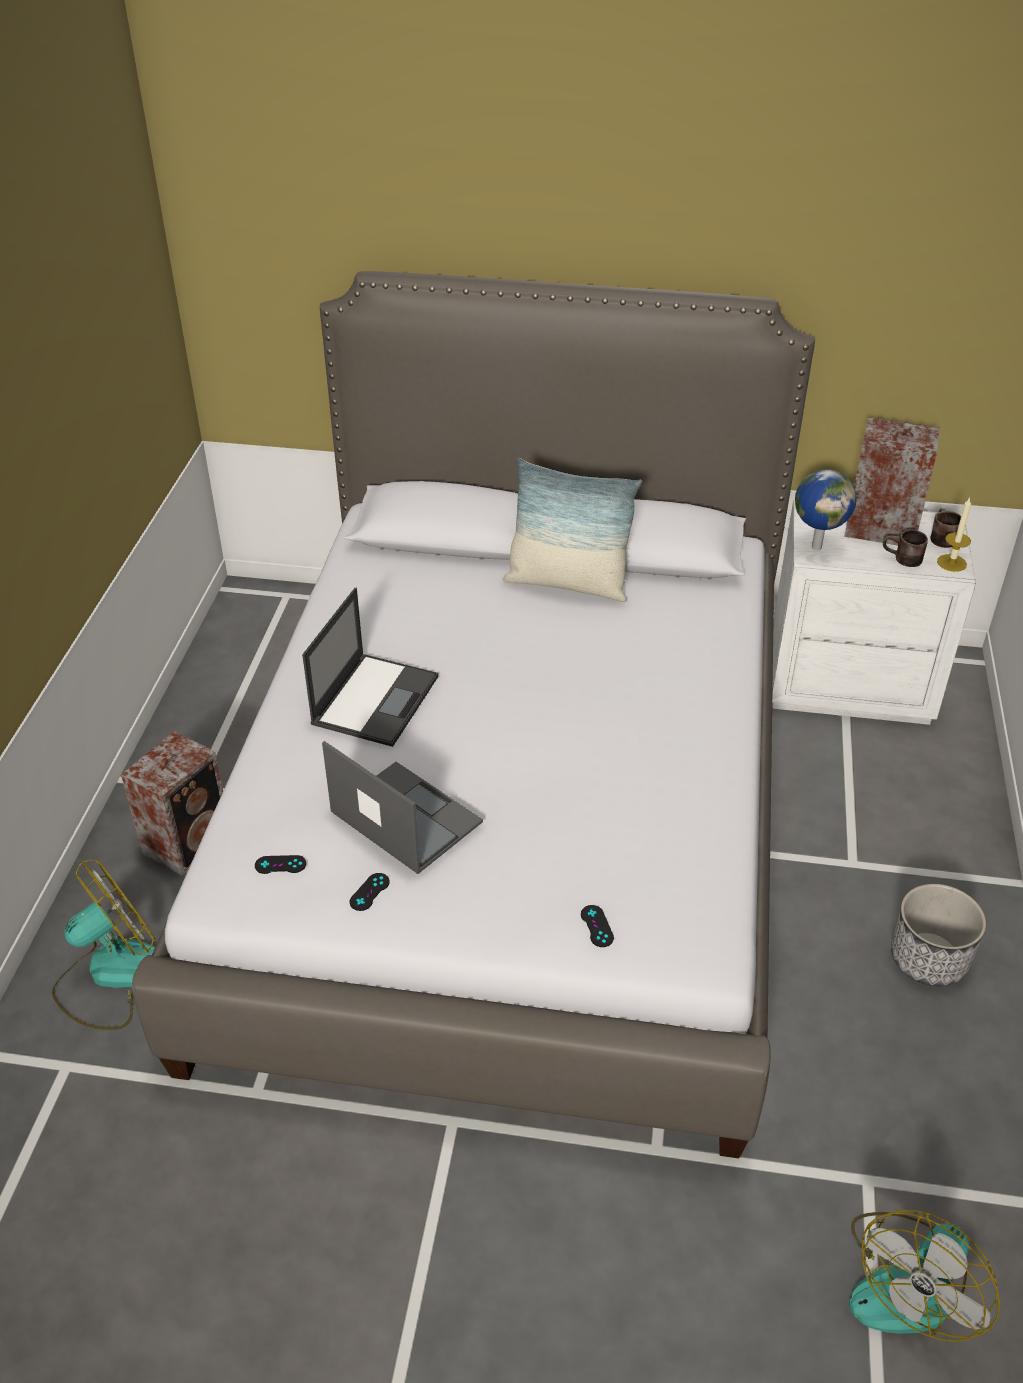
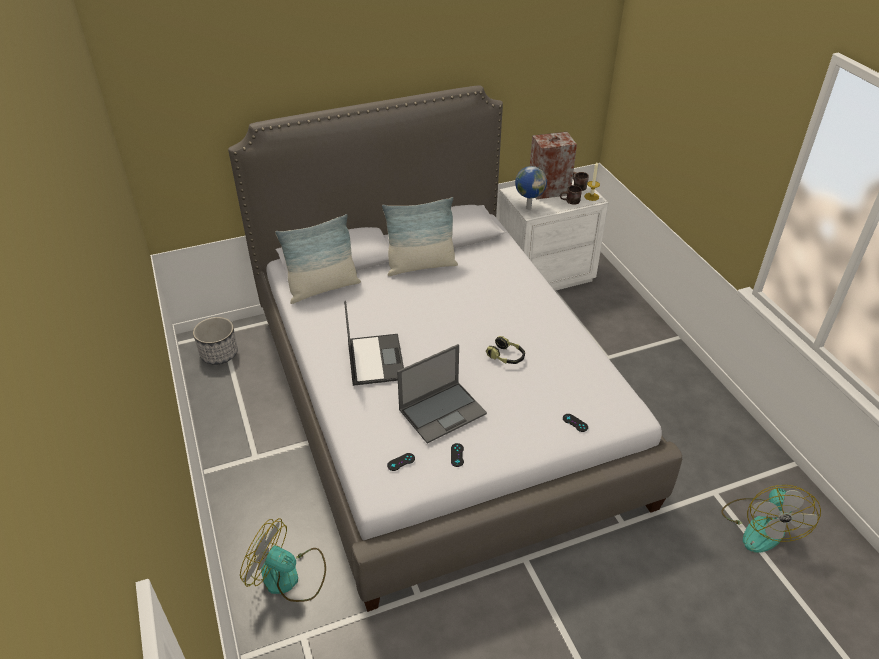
camera: 30 degrees left, 0 degrees up
(111, 975) = (289, 577): fan -> fan turned 90 degrees counterclockwise
(190, 841) = (275, 486): speaker -> none
(393, 567) = (323, 288): none -> pillow
(404, 817) = (443, 411): laptop -> laptop turned 135 degrees clockwise
(578, 775) = (506, 357): none -> headphones
(929, 959) = (668, 386): planter -> planter (219, 354)

